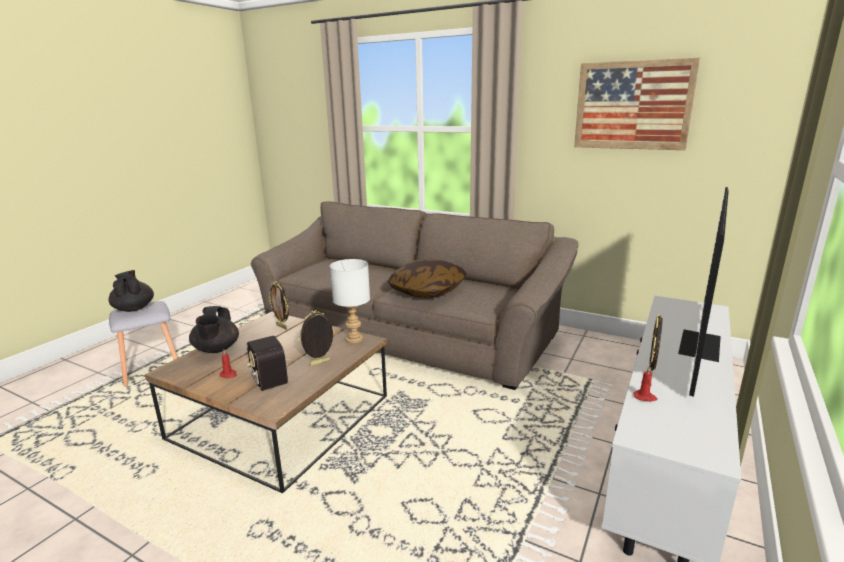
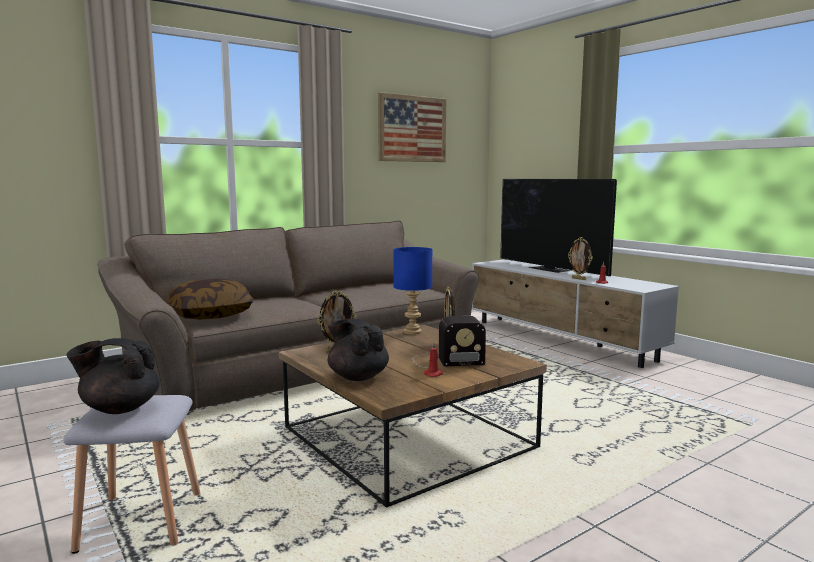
camera: 65 degrees left, 10 degrees down
(216, 349) = (357, 377): black teapot -> black teapot turned 150 degrees counterclockwise
(354, 339) = (412, 332): white table lamp -> blue table lamp
(427, 291) = (363, 295): pillow -> pillow (211, 314)

